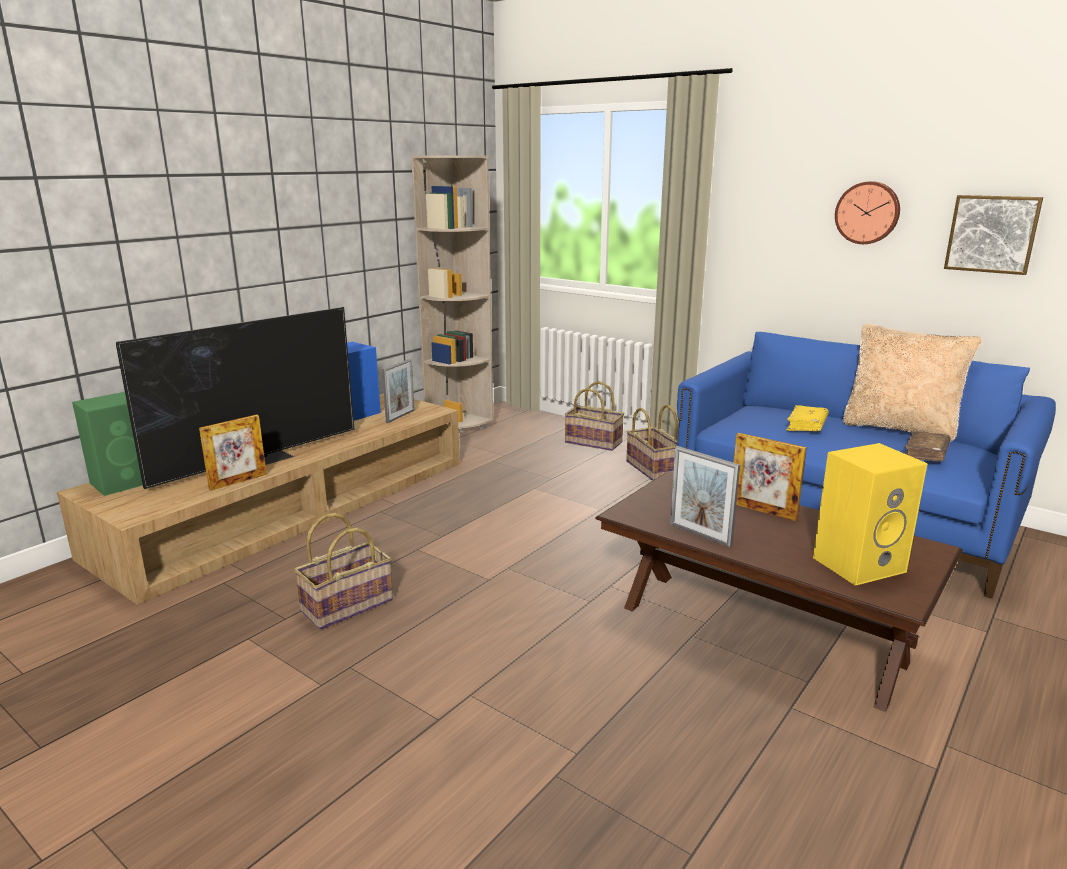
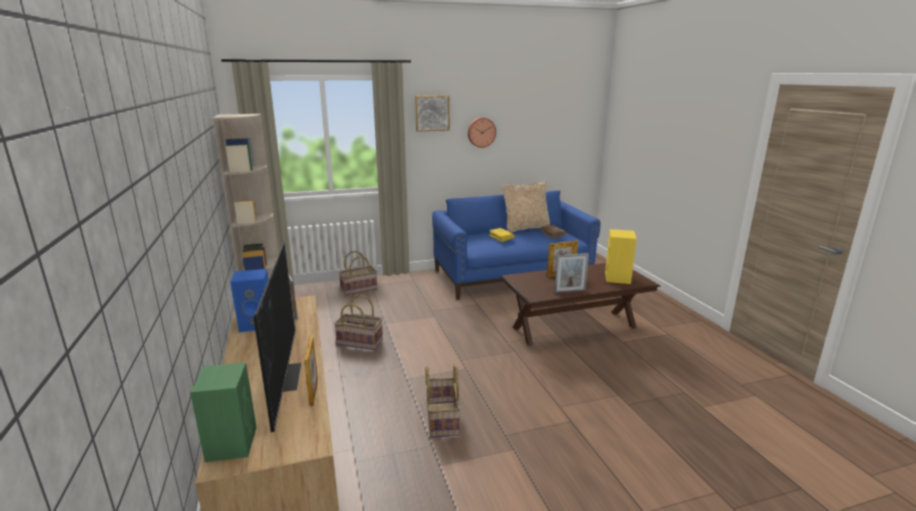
camera: 55 degrees left, 0 degrees up
(653, 469) = (413, 289): basket -> basket (360, 342)
(992, 234) = (530, 137): picture -> picture (432, 113)

